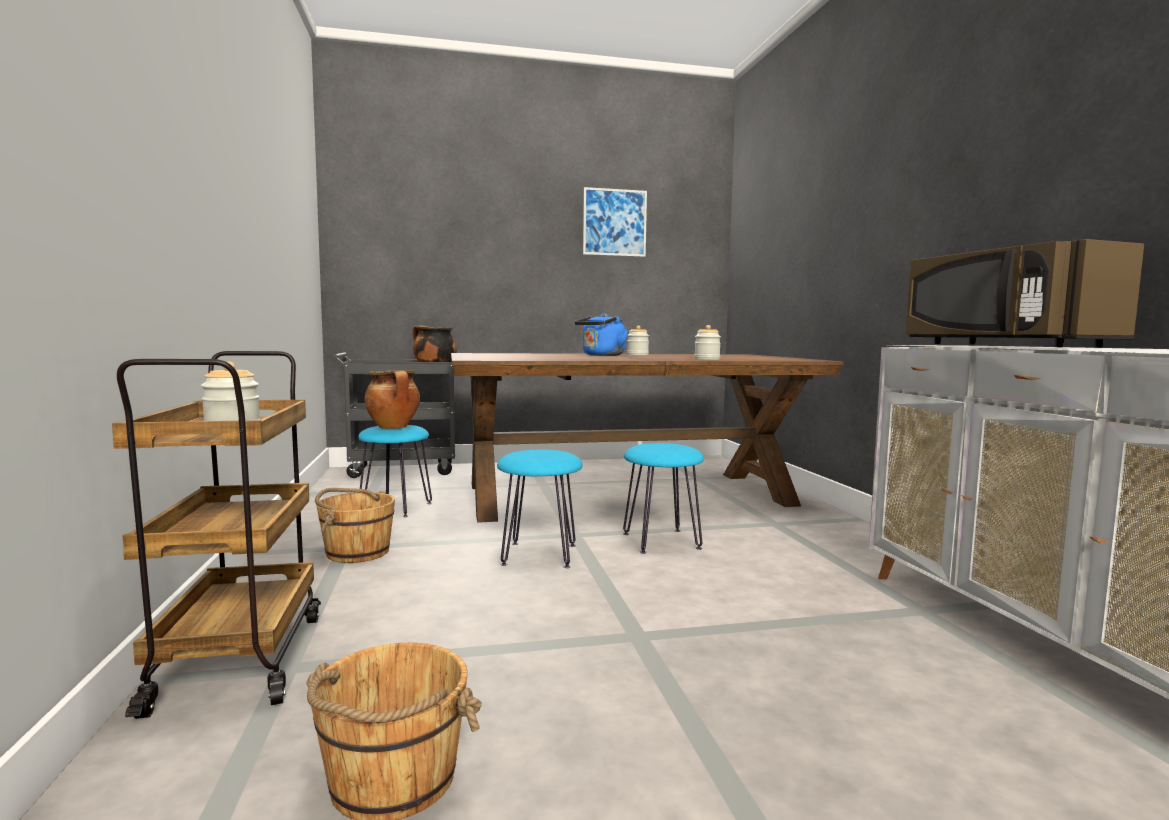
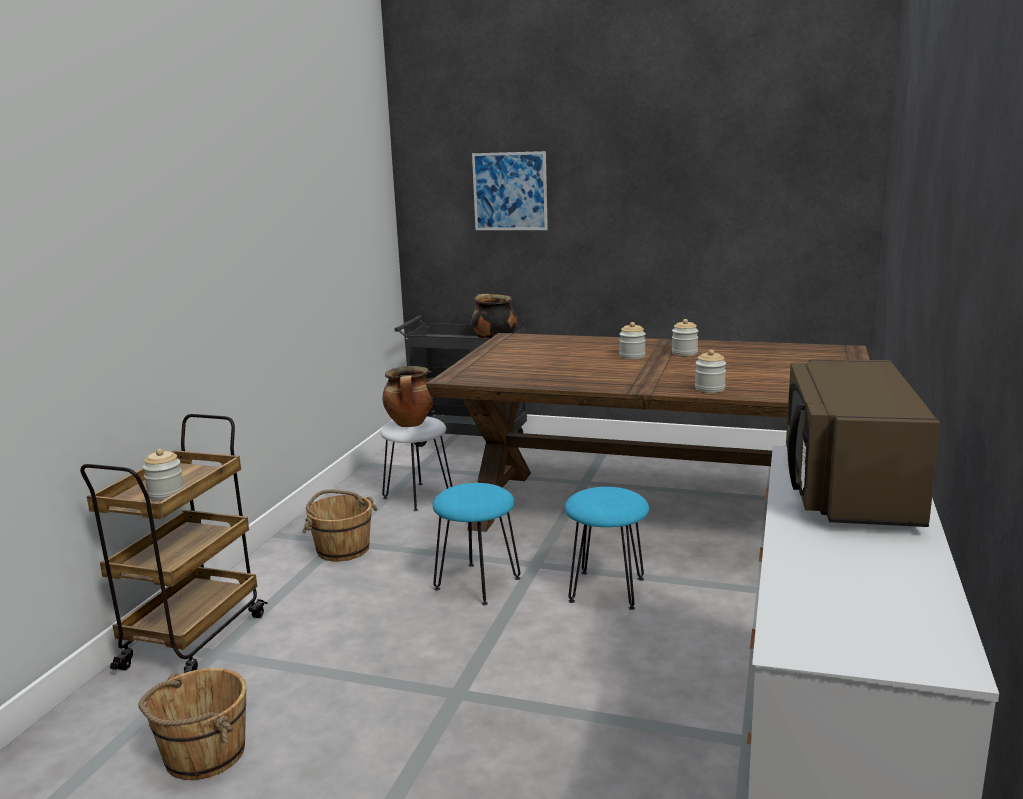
camera: 30 degrees right, 10 degrees up
(396, 507) = (418, 496): turquoise stool -> white stool
(602, 355) = (632, 356): blue kettle -> jar
(614, 222) = (716, 160): picture -> picture (510, 191)

